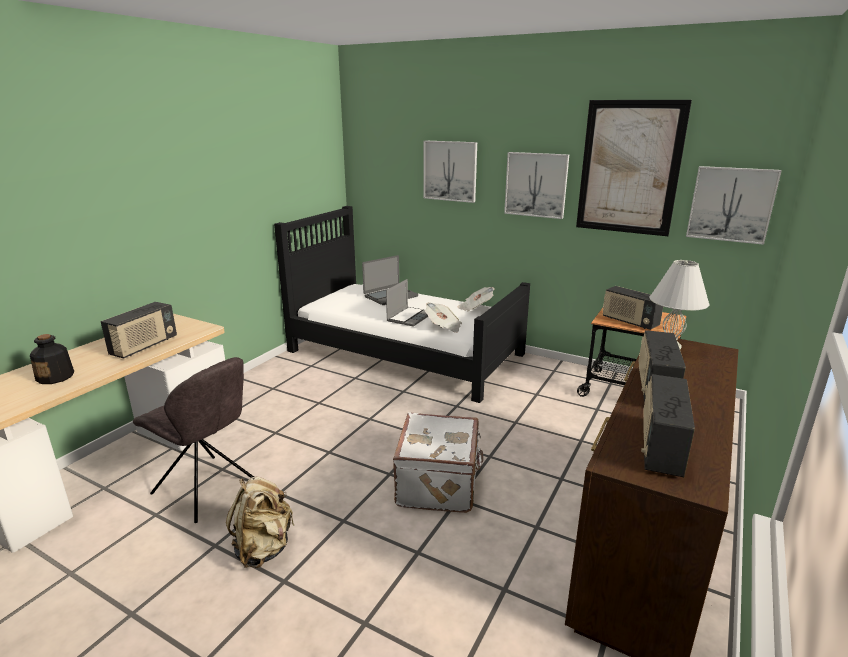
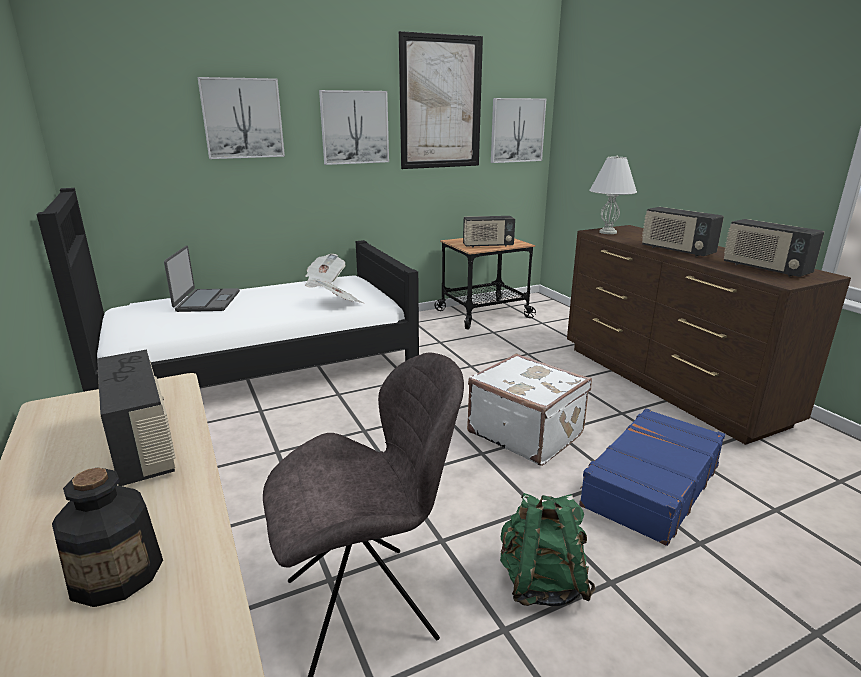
camera: 55 degrees left, 0 degrees up
(263, 548) = (541, 583): beige backpack -> green backpack
(409, 317) = (284, 309): laptop -> none
(425, 574) = (650, 485): none -> blue suitcase

